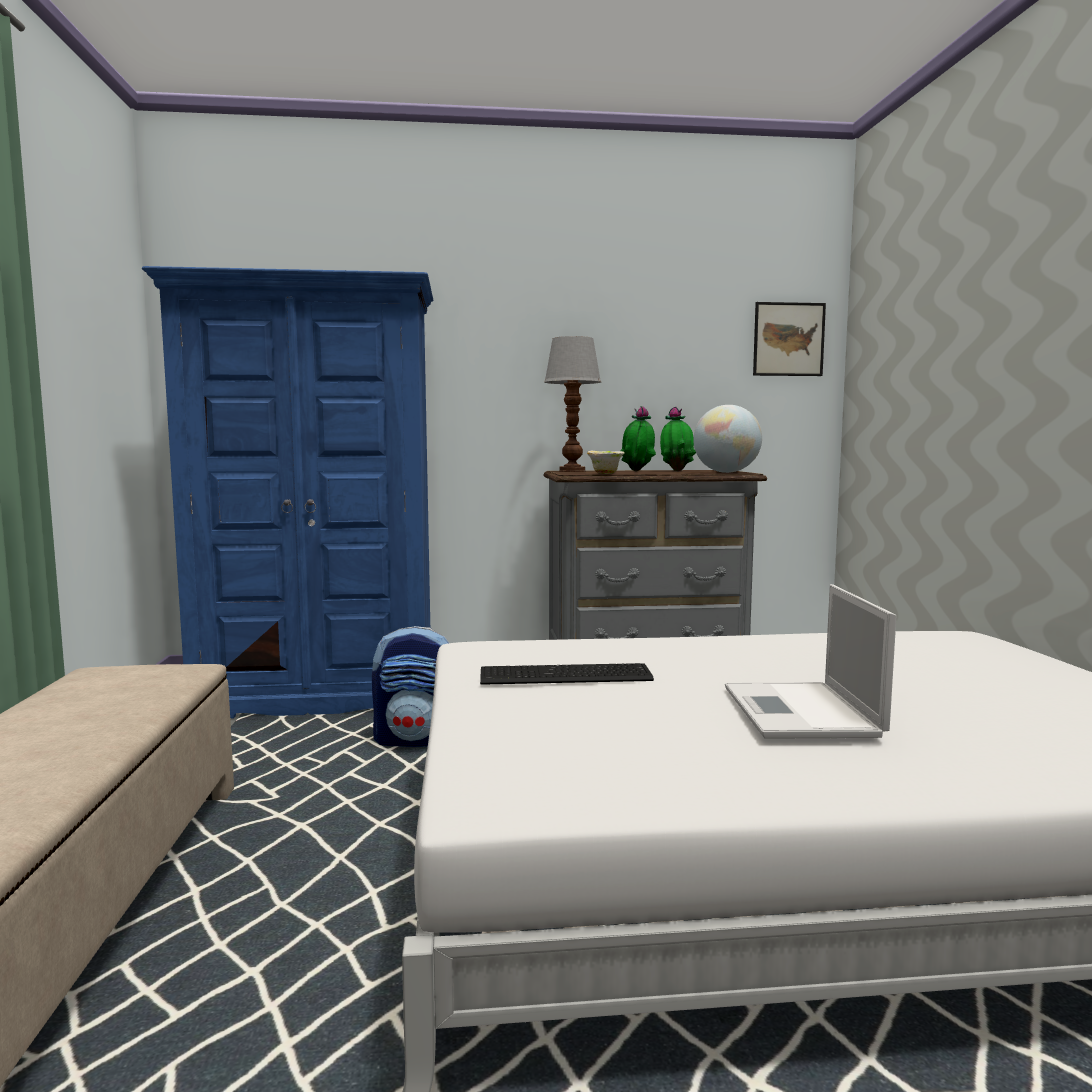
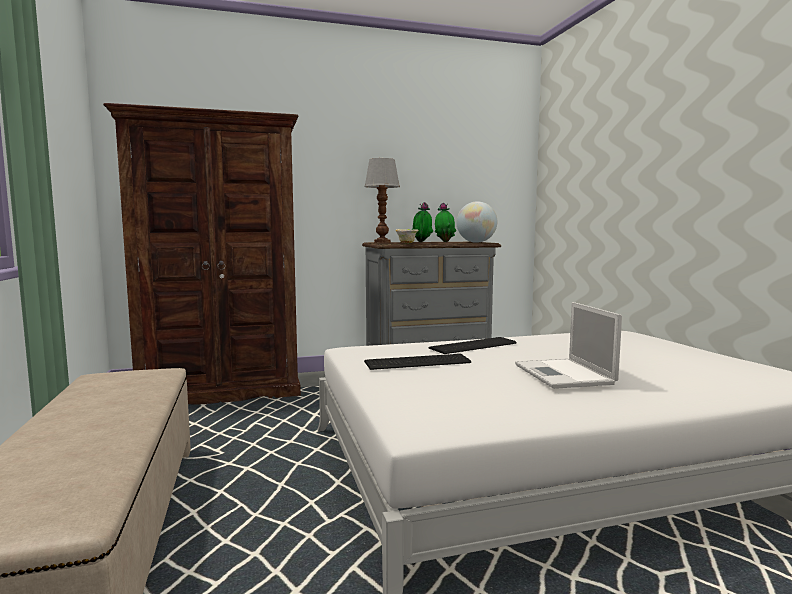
camera: 10 degrees left, 0 degrees up
(319, 695) = (222, 390): blue wardrobe -> brown wardrobe
(419, 740) = (301, 413): backpack -> none
(680, 650) = (475, 346): none -> keyboard
(788, 339) = (505, 163): picture -> none

